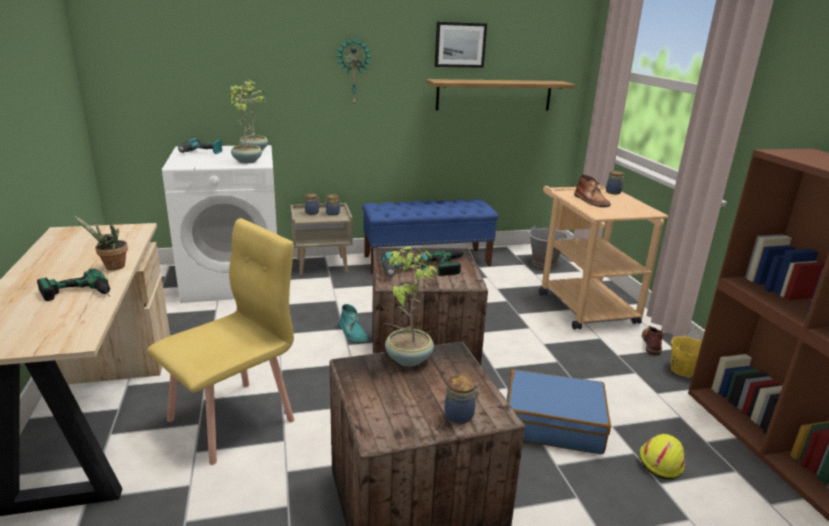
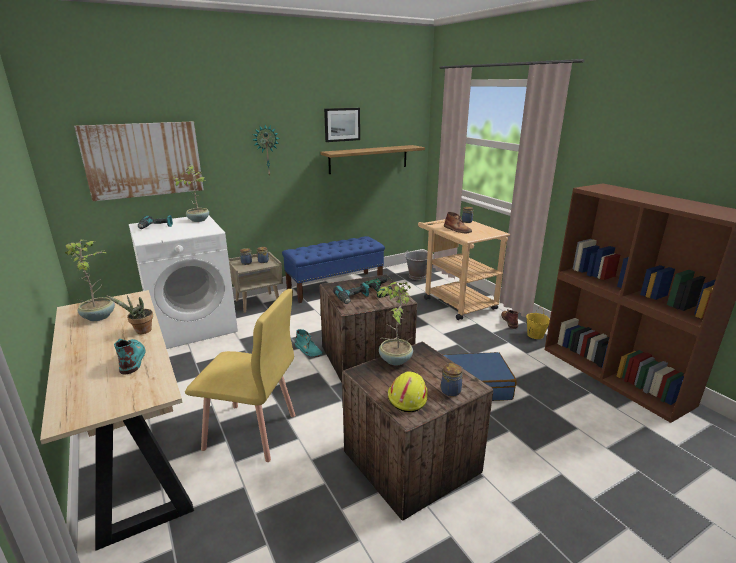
camera: 15 degrees left, 0 degrees up
(78, 295) = (132, 358): power drill -> turquoise boot
(200, 70) = (143, 160): none -> picture
(233, 420) = (251, 432): yellow chair -> yellow chair turned 75 degrees clockwise
(248, 161) = (201, 230): potted plant -> potted plant (99, 316)
(660, 461) = (547, 396): yellow hard hat -> yellow hard hat (407, 397)

